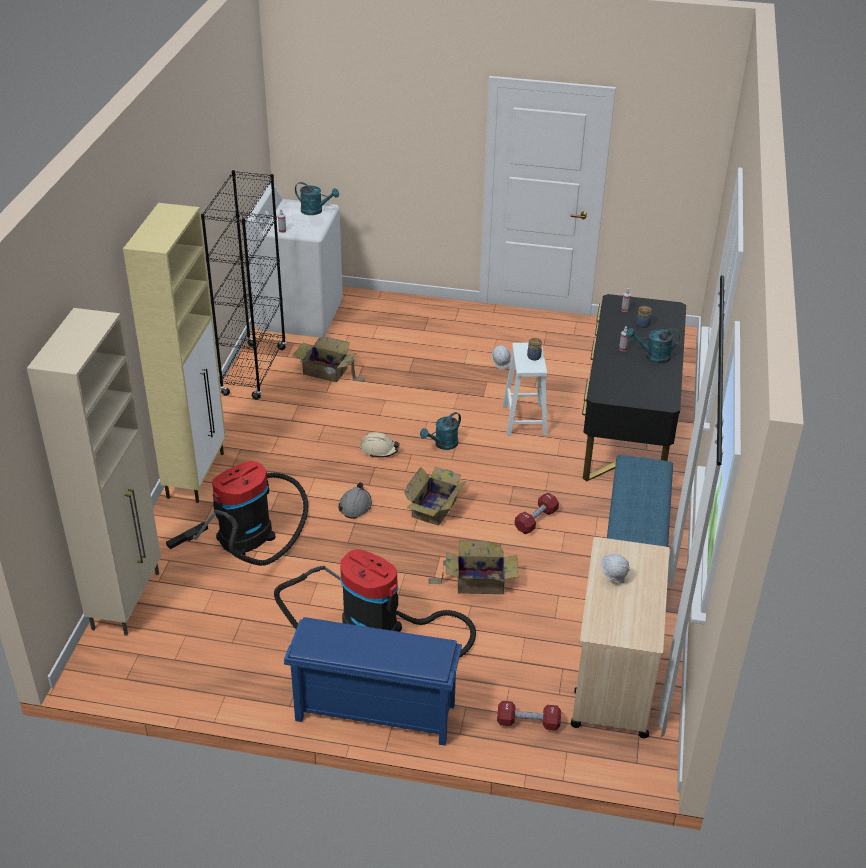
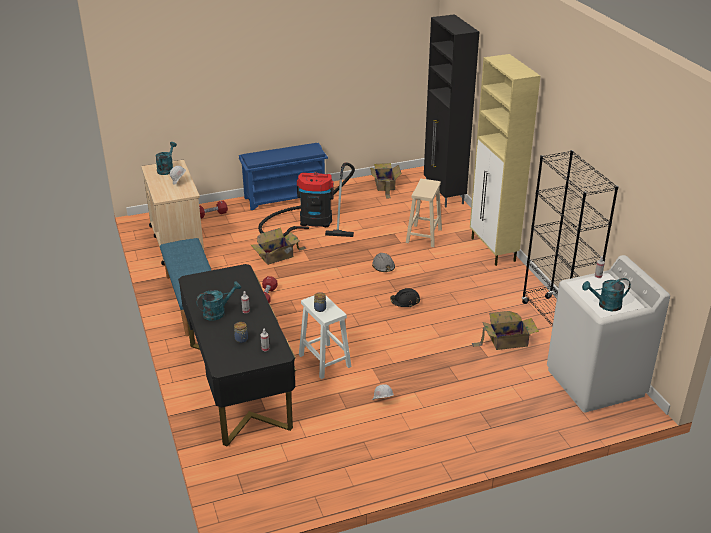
camera: 150 degrees right, 5 degrees down
(127, 600) = (444, 195): beige cabinet -> black cabinet
(250, 534) = (424, 235): vacuum cleaner -> beige stool
(379, 449) = (405, 302): beige hard hat -> black hard hat
(435, 507) = (335, 282): cardboard box -> cardboard box (384, 185)
(443, 445) = (367, 320): turquoise watering can -> turquoise watering can (166, 169)

